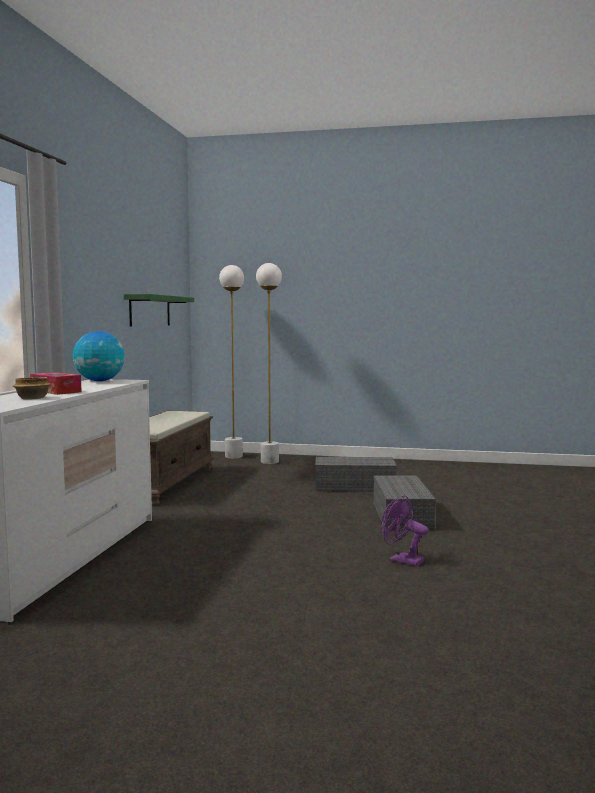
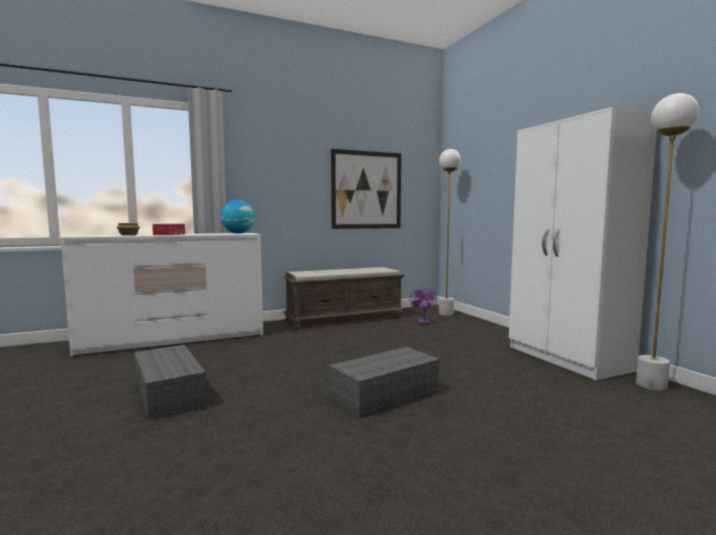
camera: 55 degrees right, 0 degrees up
(150, 311) = (366, 190): green shelf -> picture
(269, 462) = (455, 323): white floor lamp -> white floor lamp (651, 385)
(355, 486) = (447, 359): grey storage box -> grey storage box (171, 394)
(401, 560) = (250, 422): purple fan -> purple fan (422, 322)
(407, 465) = (568, 359): none -> white wardrobe

